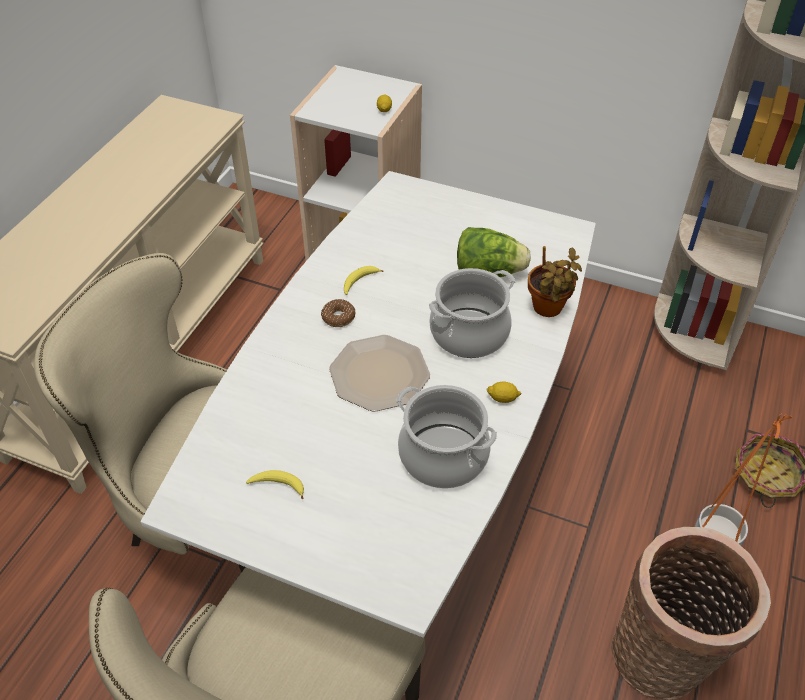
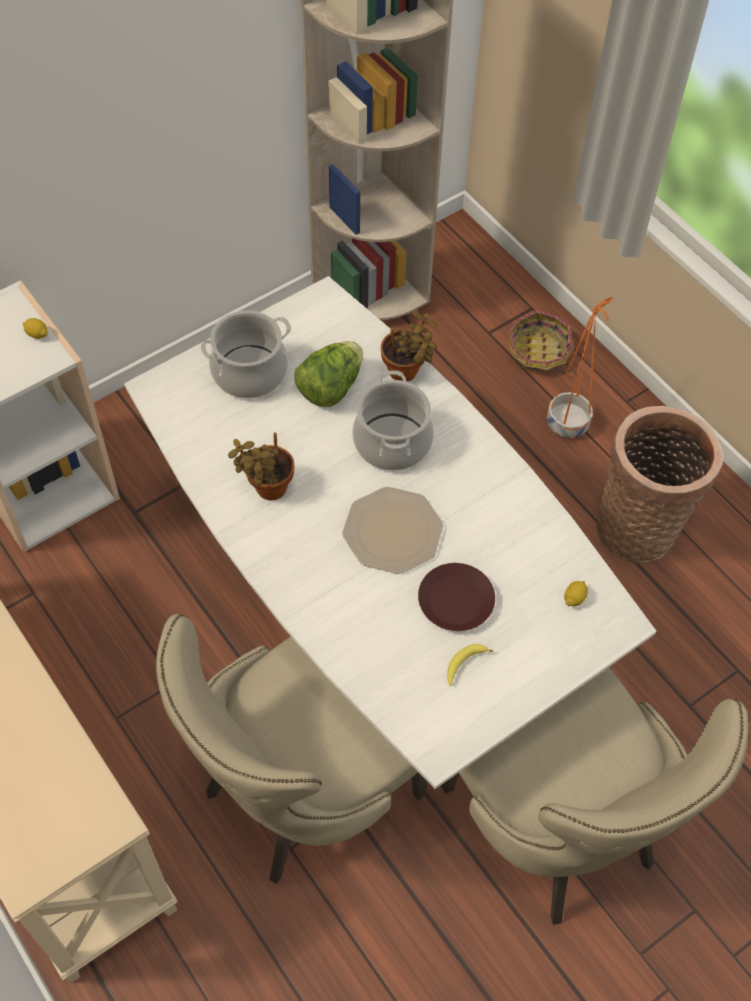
camera: 60 degrees left, 10 degrees up
(338, 317) = (301, 527): donut -> none
(339, 449) = (455, 601): none -> brown plate
(359, 282) = (267, 489): banana -> potted plant
(443, 456) = (509, 533): cooking pot -> cooking pot (249, 372)
(503, 398) = (479, 460): lemon -> lemon (574, 598)

